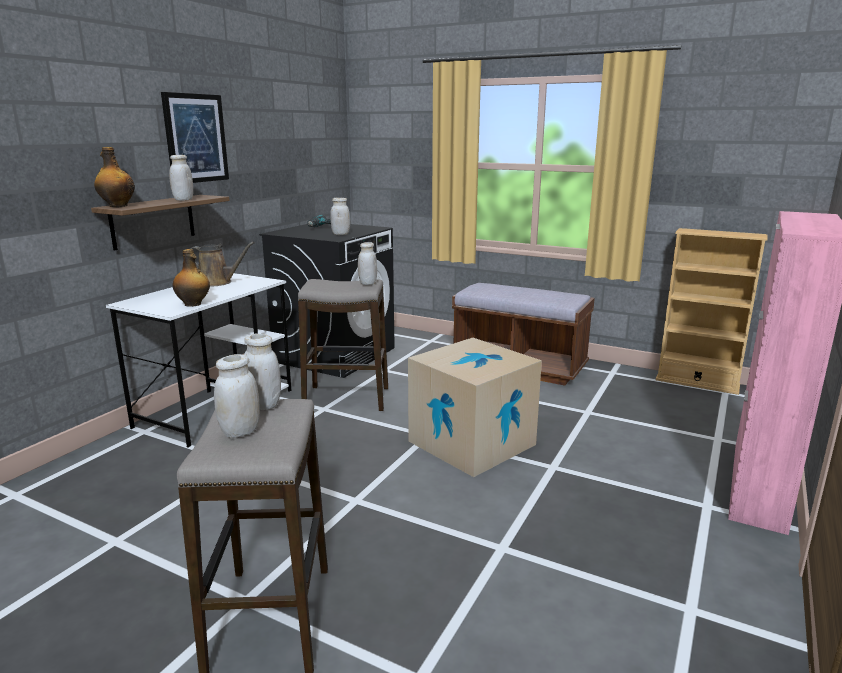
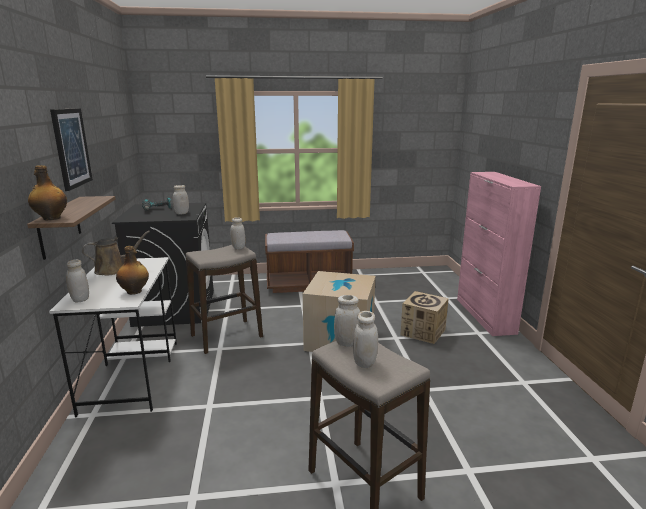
camera: 35 degrees left, 0 degrees up
(183, 200) = (88, 204): white jar -> white jar (80, 299)
(607, 473) = (423, 332): none -> cardboard box
(697, 382) = (406, 270): beige bookcase -> none

